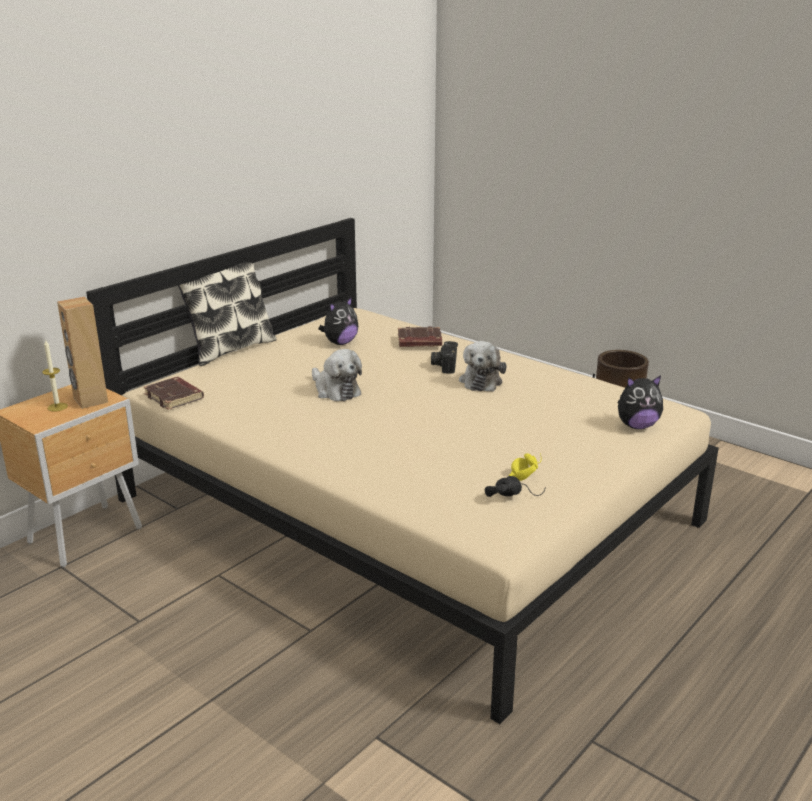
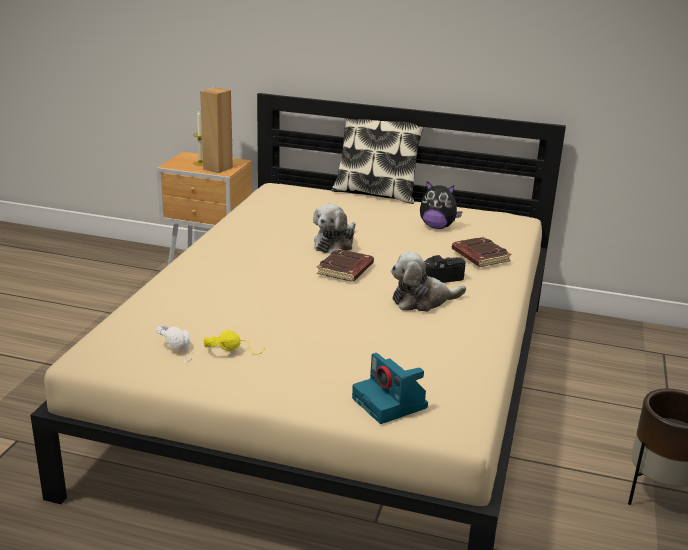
camera: 65 degrees right, 0 degrees up
(175, 397) = (269, 195): brown book -> brown book (346, 270)
(513, 495) = (182, 350): black headphones -> white headphones
(637, 426) = (391, 403): plush toy -> camera

